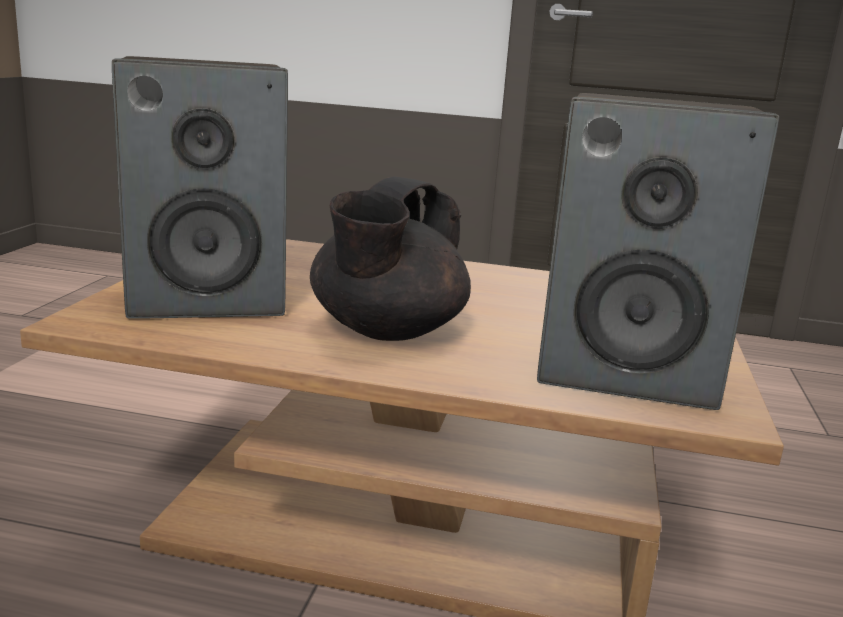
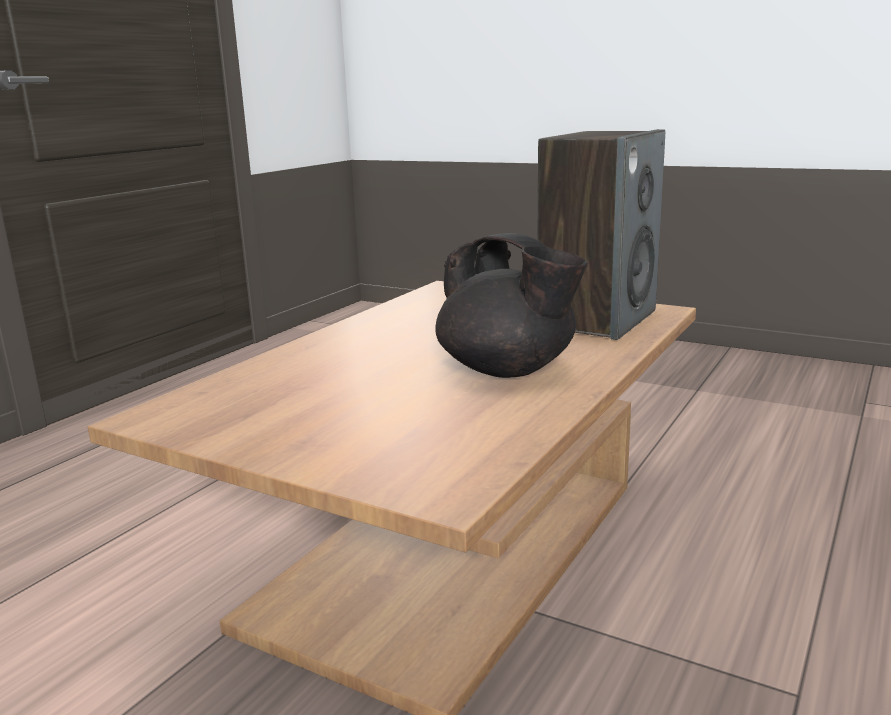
camera: 70 degrees left, 0 degrees up
(209, 299) = (393, 433): speaker -> none

